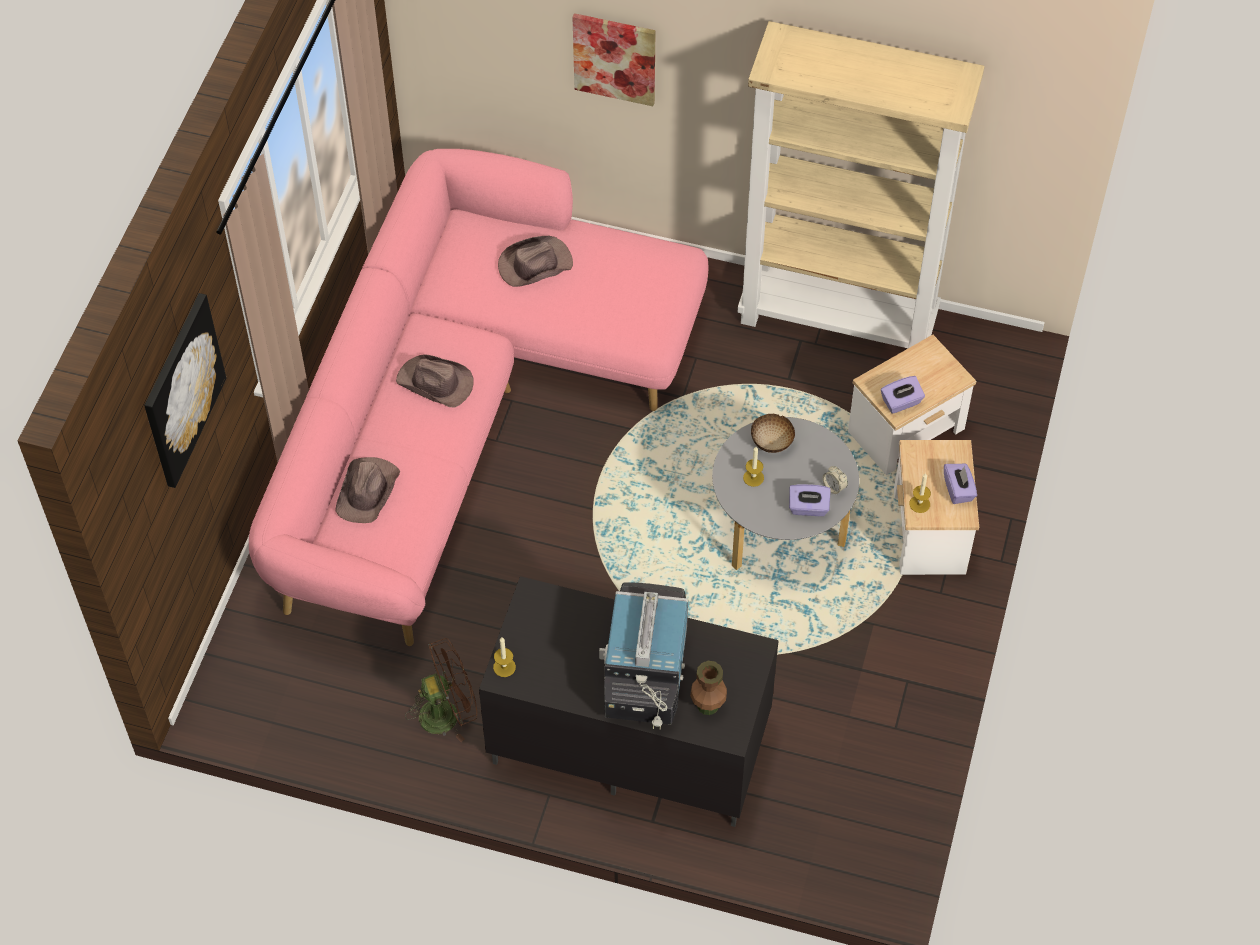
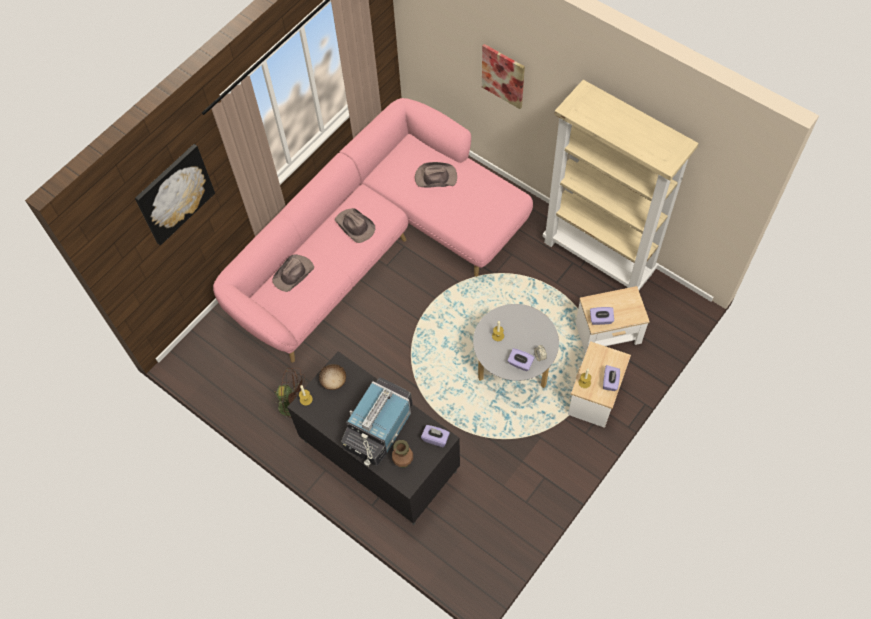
camera: 25 degrees right, 5 degrees up
(742, 654) = (435, 438): none -> purple tissue box
(772, 443) = (517, 319): bowl -> bowl (333, 382)

